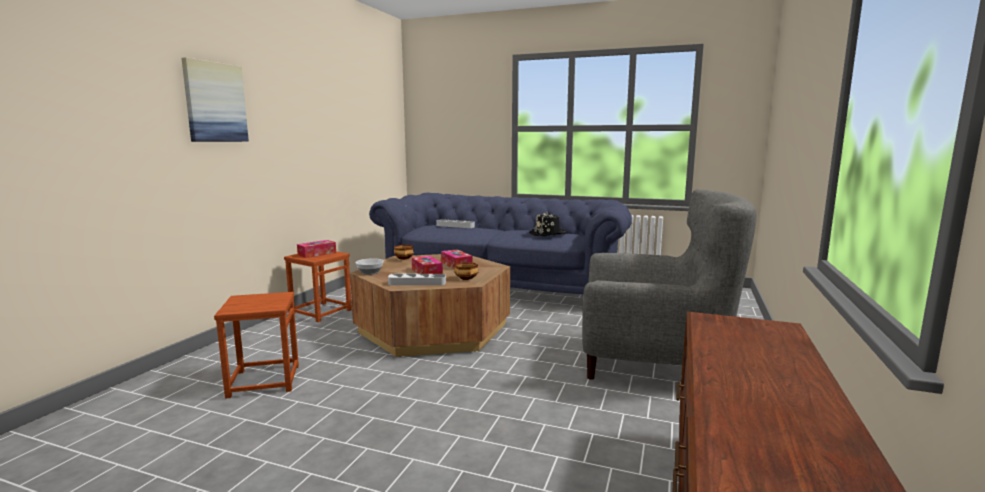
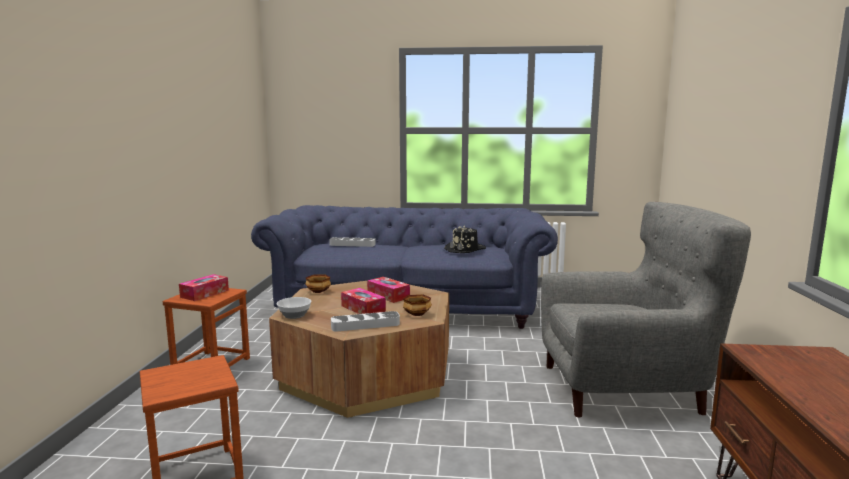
camera: 15 degrees left, 0 degrees up
(215, 102) = (77, 106): picture -> none

